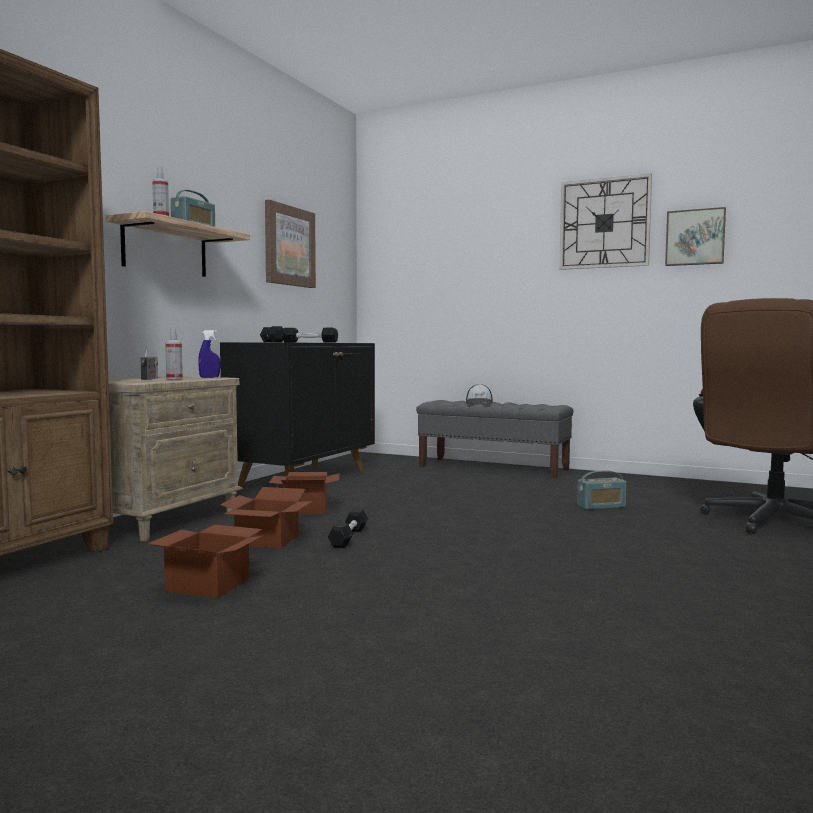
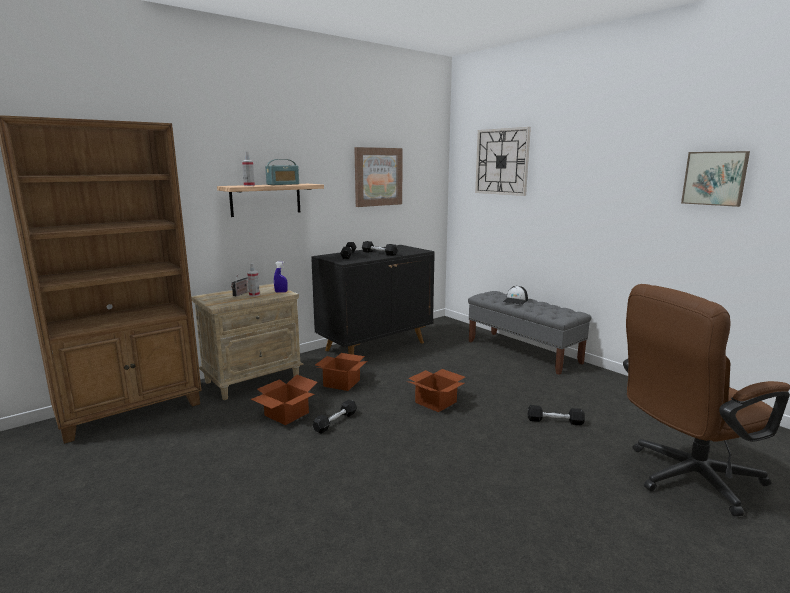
camera: 25 degrees right, 10 degrees up
(210, 584) = (214, 454): cardboard box -> cardboard box (437, 402)
(601, 506) = (555, 421): radio -> black dumbbell
(604, 223) = (632, 158): wall clock -> wall clock (502, 161)

